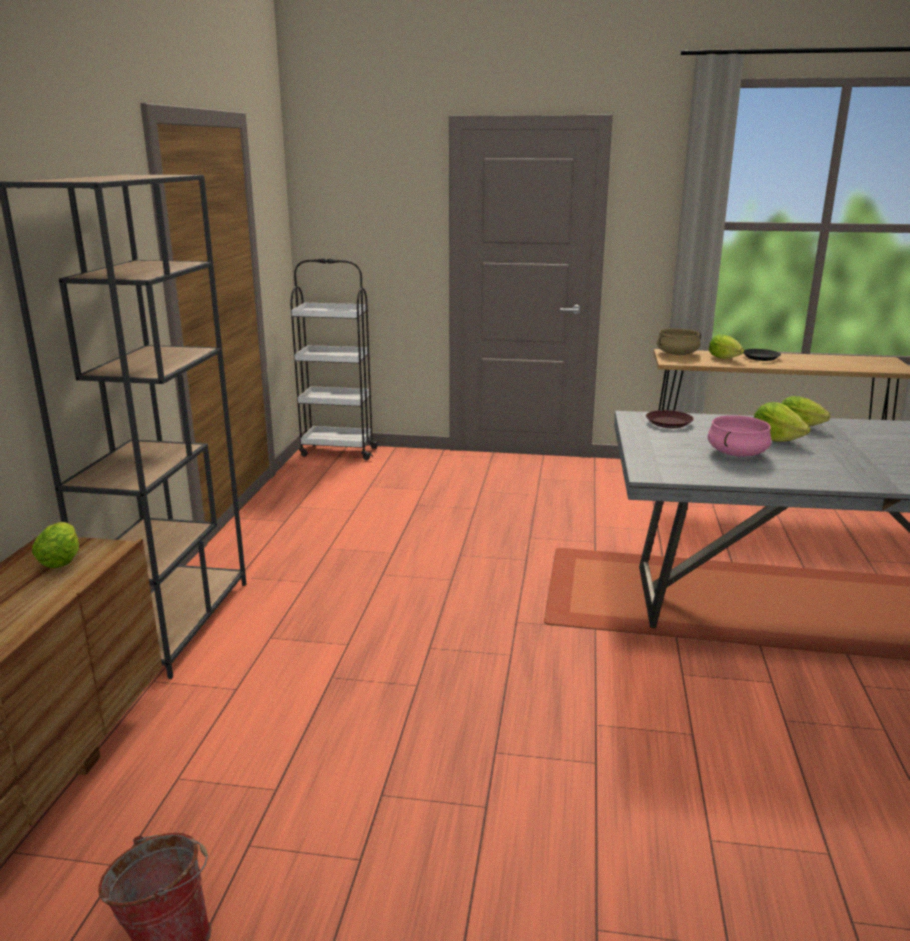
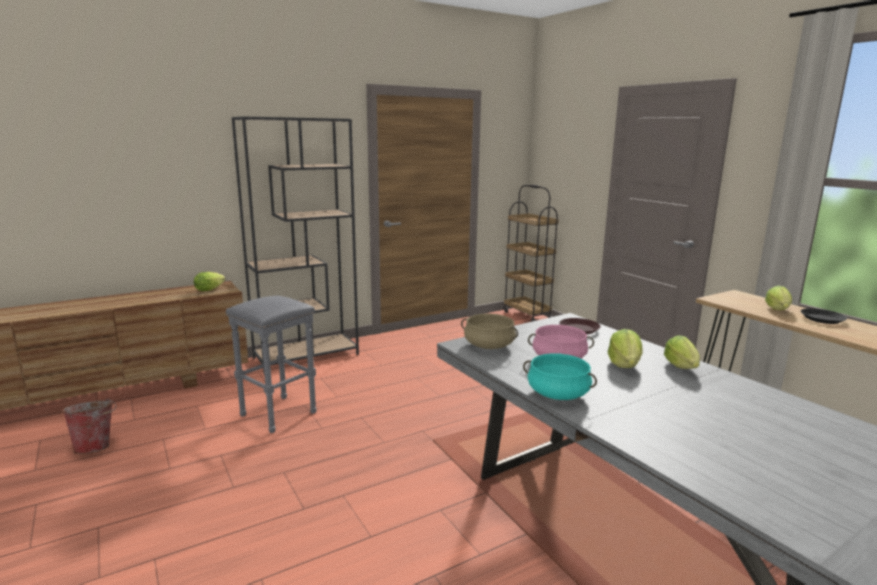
camera: 50 degrees right, 5 degrees down
(324, 705) = (278, 412): none -> grey stool
(338, 452) = (527, 316): white cart -> brown cart
(677, 354) = (741, 297): beige cooking pot -> beige cooking pot (488, 346)
(819, 479) = (557, 394): none -> turquoise cooking pot

